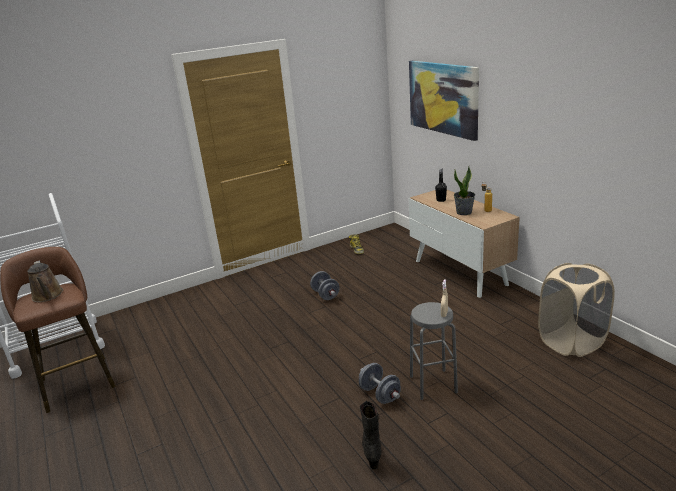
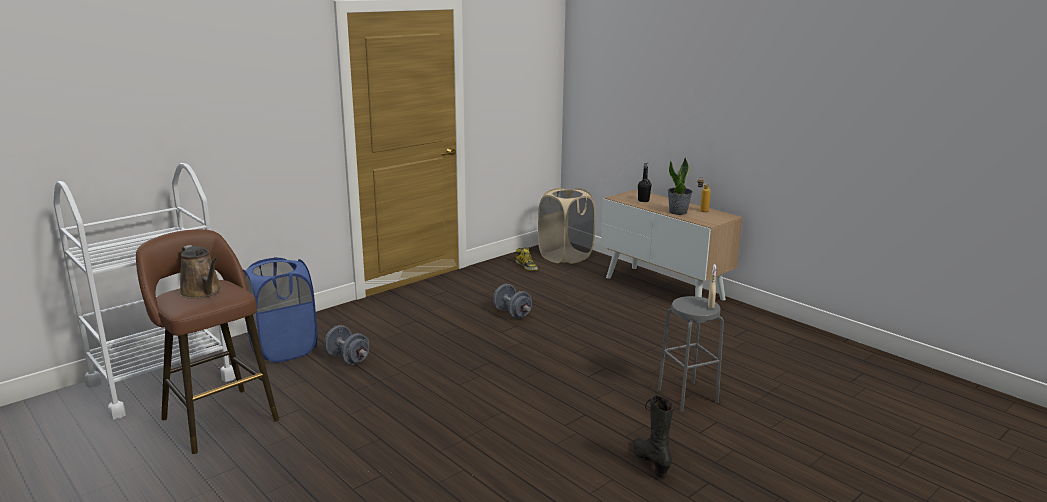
camera: 15 degrees left, 5 degrees down
(147, 322) = (284, 349): none -> blue laundry basket
(380, 394) = (631, 409): grey dumbbell -> grey dumbbell (347, 359)
(443, 98) = (644, 82): picture -> none
(571, 342) = (817, 351): beige laundry basket -> beige laundry basket (565, 257)

